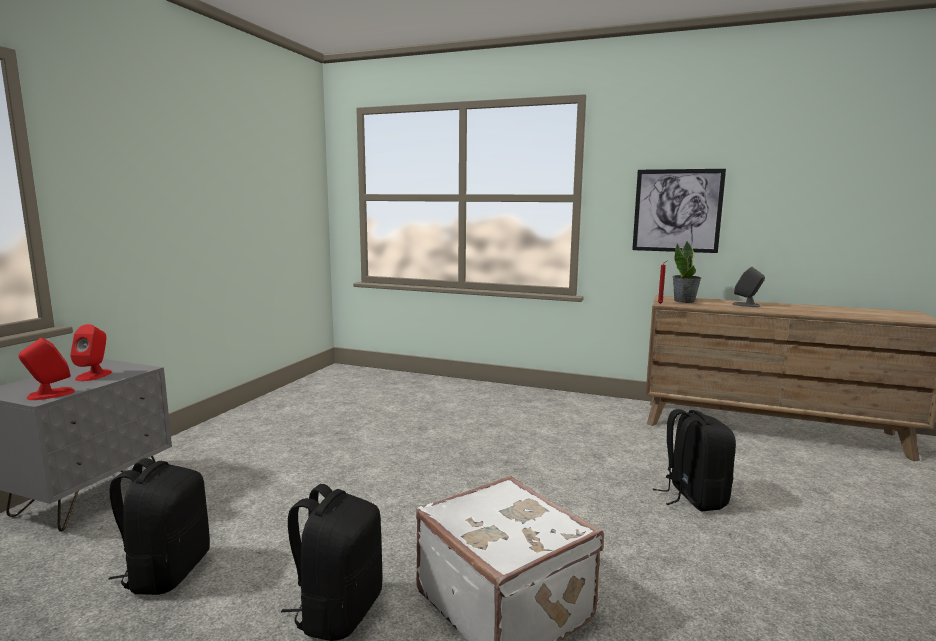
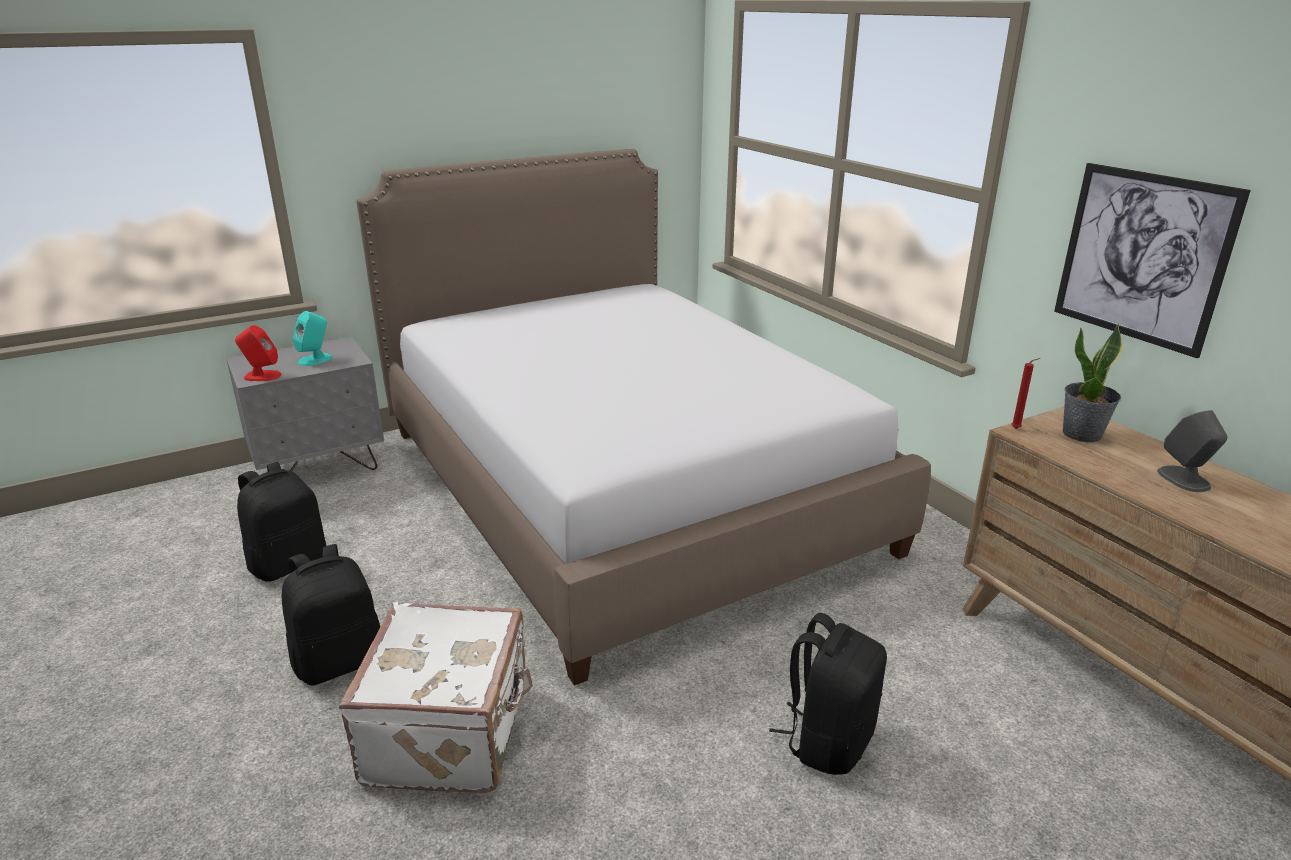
camera: 40 degrees right, 15 degrees up
(94, 375) = (315, 359): red speaker -> turquoise speaker
(390, 430) = (621, 487): none -> bed

